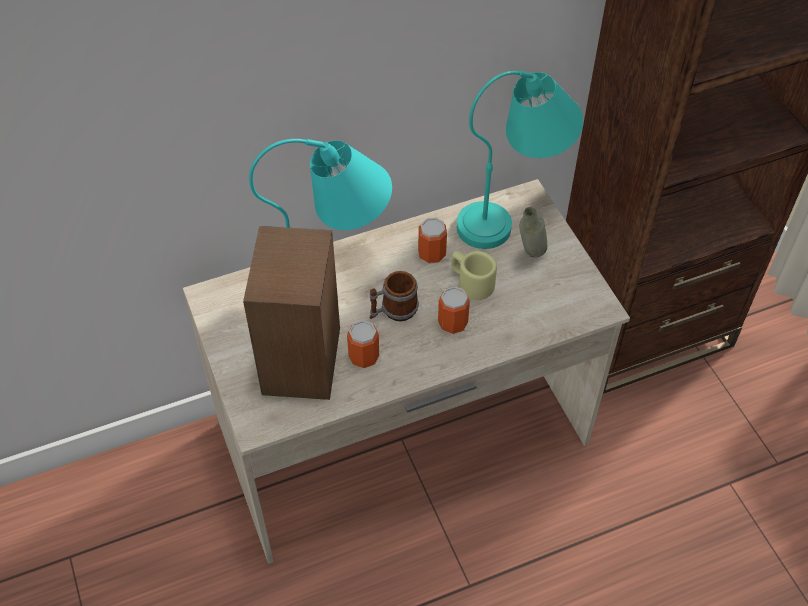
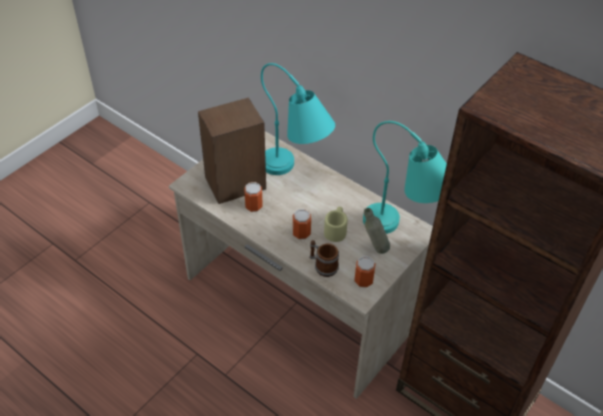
camera: 60 degrees right, 5 degrees down
(393, 311) = (292, 205): mug -> mug (322, 266)
(432, 254) = (343, 205): can -> can (363, 280)

